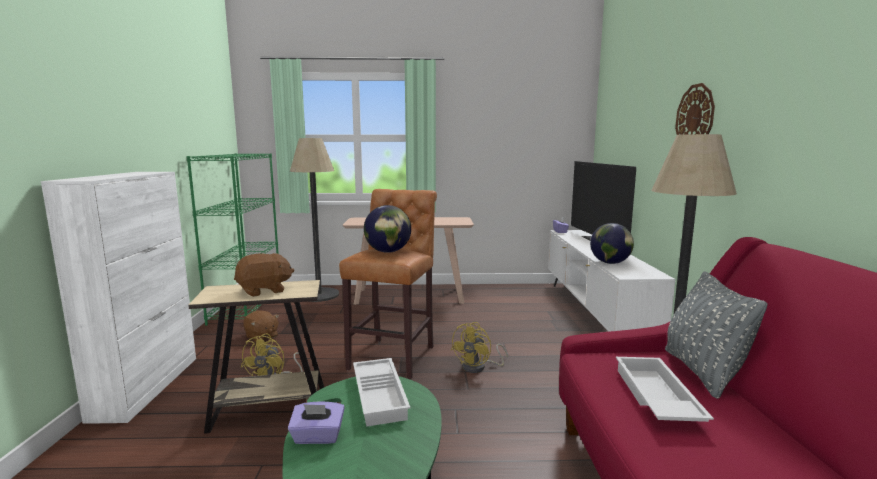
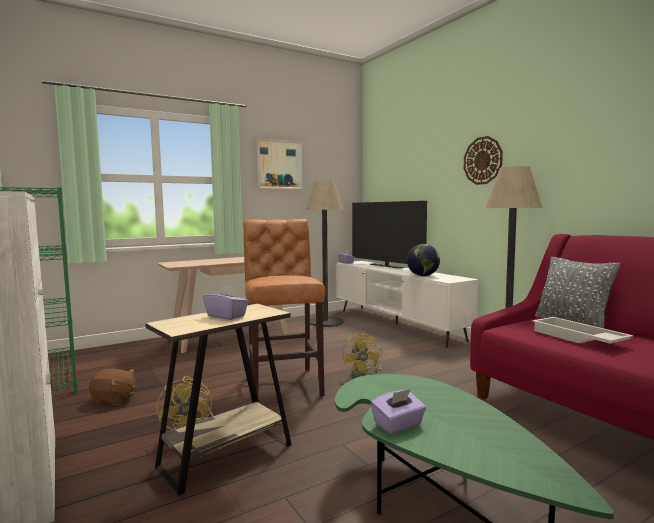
camera: 30 degrees left, 5 degrees down
(264, 290) = (226, 316): brown plush toy -> purple tissue box
(319, 295) = (129, 352): floor lamp -> floor lamp (325, 322)
(381, 395) = (392, 388): white tray -> none
(388, 252) = (286, 276): globe -> none
(484, 119) = (279, 164): none -> picture

